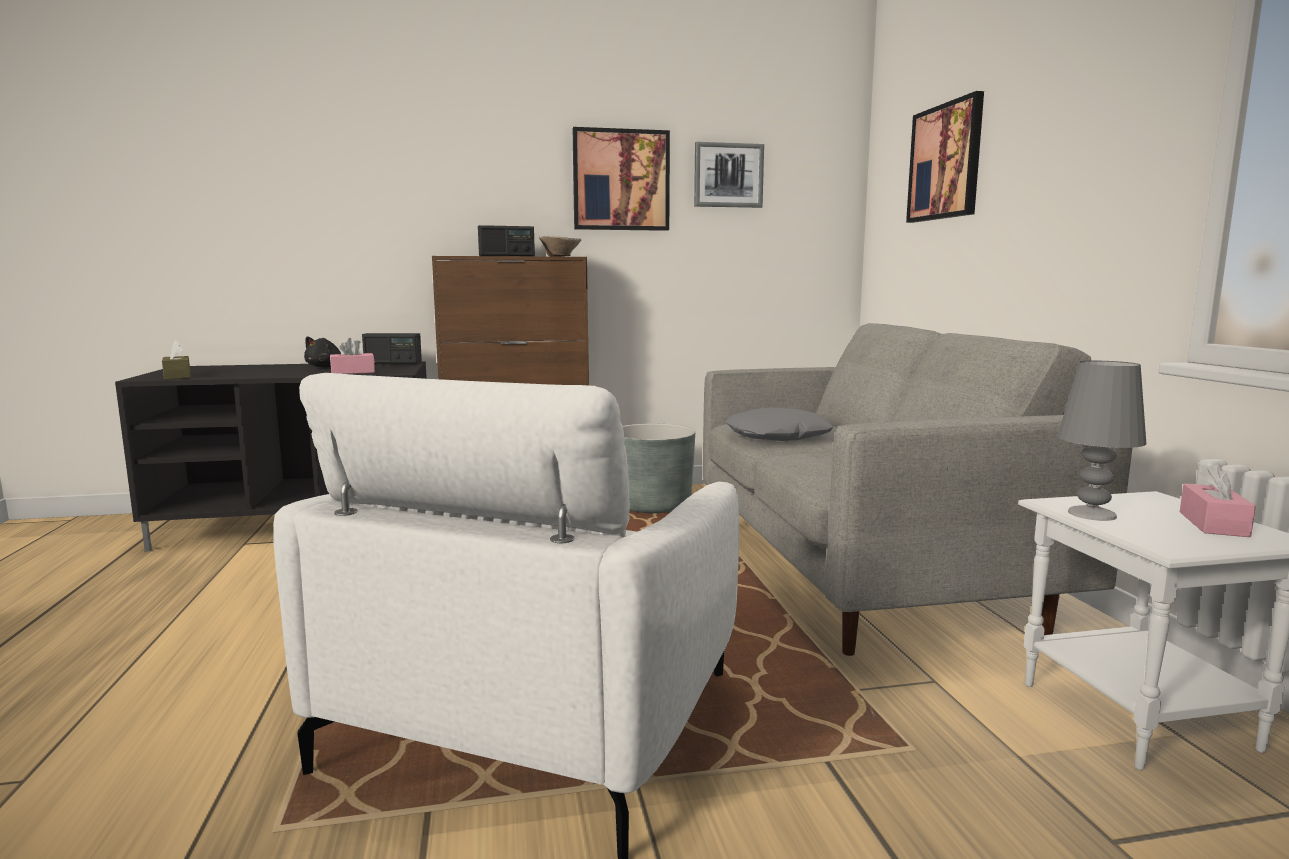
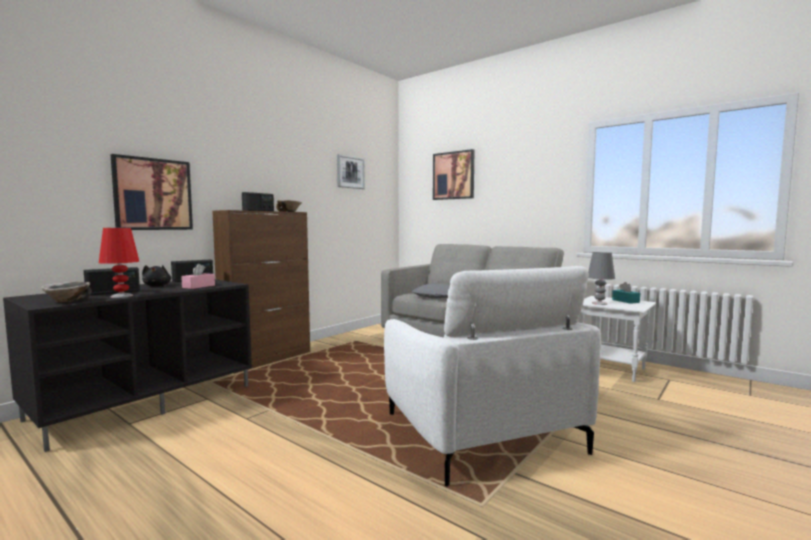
camera: 40 degrees left, 5 degrees down
(177, 376) = (68, 301): brown tissue box -> bowl
(238, 375) = (122, 296): none -> red table lamp
(253, 371) = (113, 293): none -> radio
(621, 180) = (306, 170): picture -> picture (153, 194)
(652, 505) = (342, 346): grey planter -> none
(1213, 524) = (625, 301): pink tissue box -> turquoise tissue box

